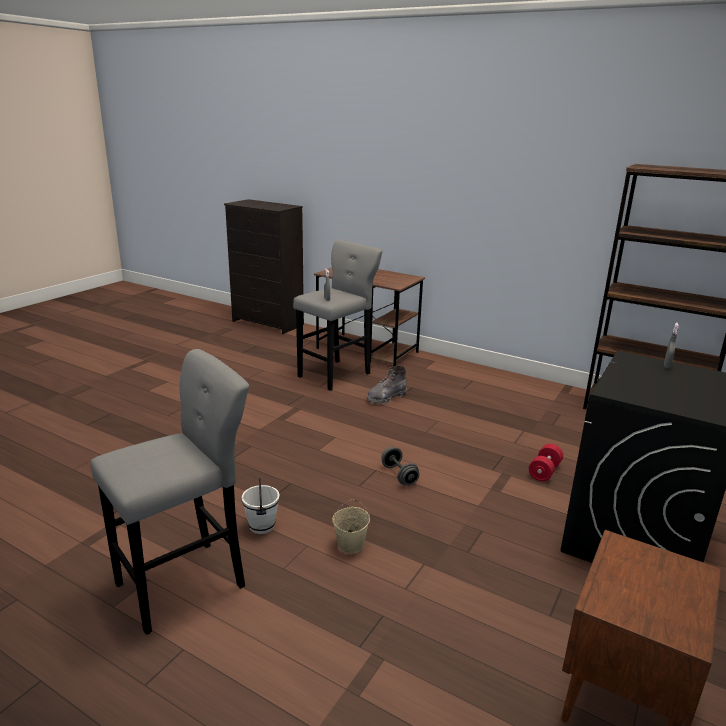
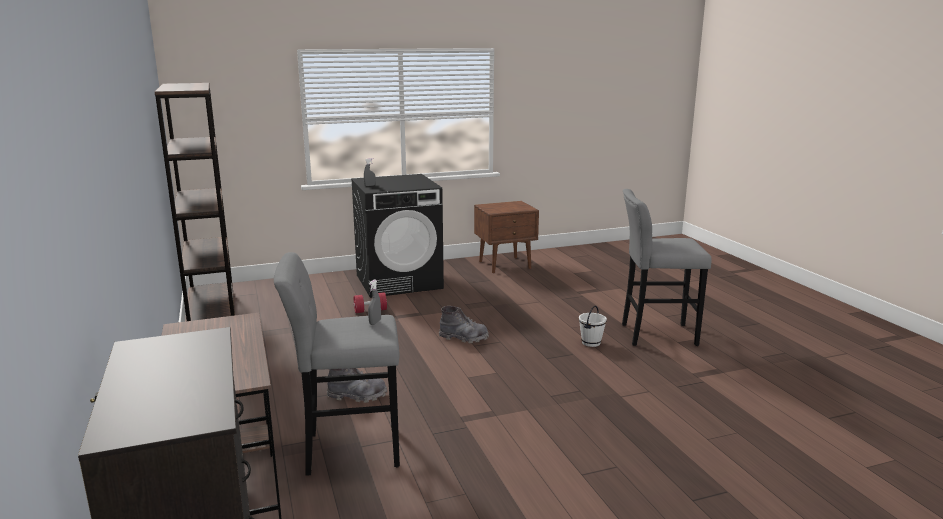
camera: 140 degrees left, 5 degrees down
(351, 544) = (545, 320): beige bucket -> none
(399, 475) = (463, 338): grey dumbbell -> grey boot

